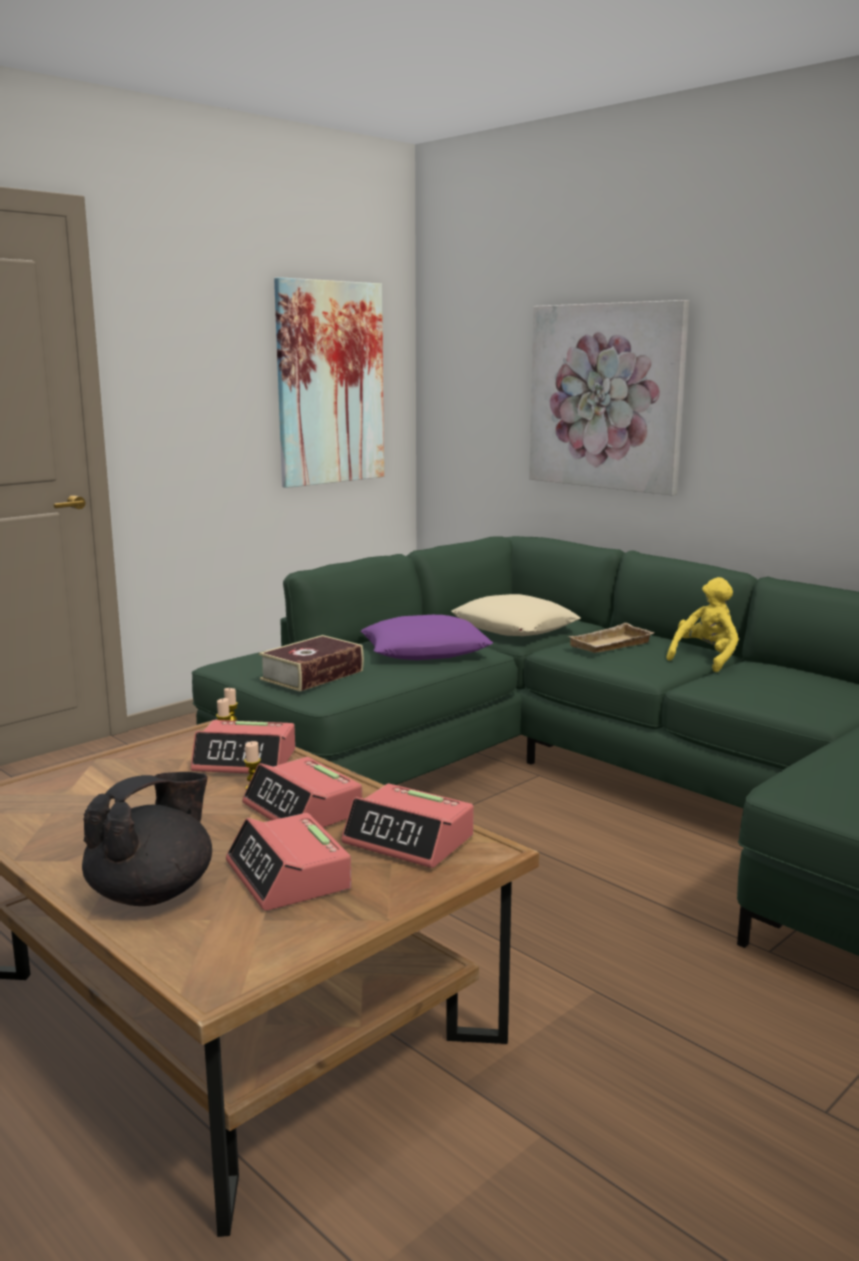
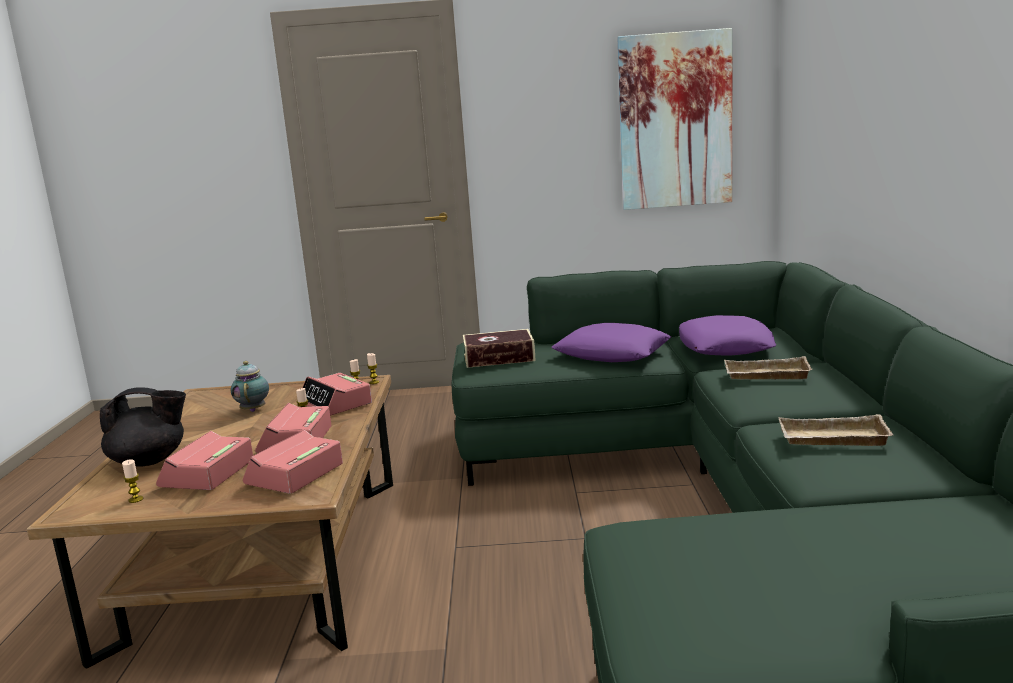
camera: 45 degrees right, 0 degrees up
(137, 796) = (254, 409): none -> teapot
(271, 934) = (136, 499): none -> candle
(409, 840) = (294, 474): alarm clock -> alarm clock turned 45 degrees clockwise
(514, 627) = (725, 346): beige pillow -> purple pillow
(605, 396) = (870, 123): picture -> none
(705, 659) = (838, 405): yellow plush toy -> none
(769, 683) = (832, 439): none -> beige tray

